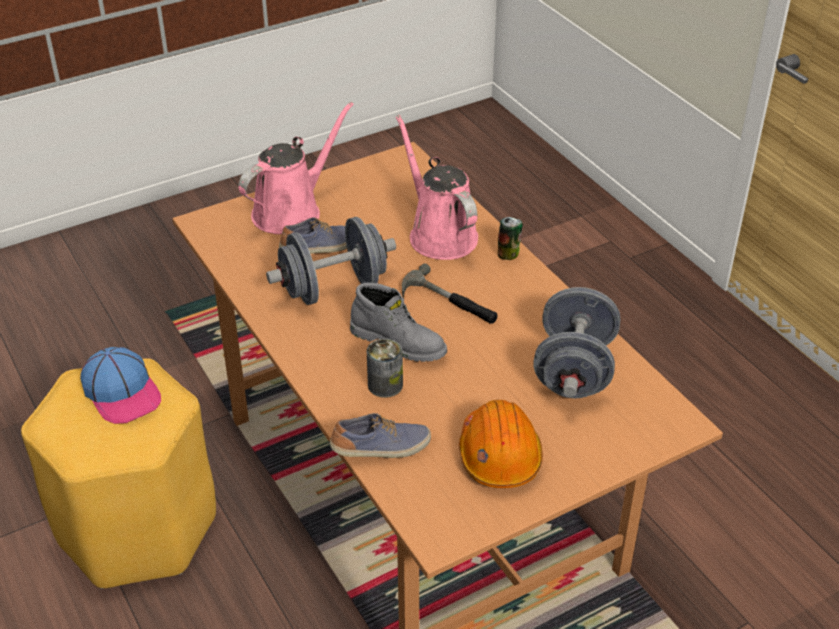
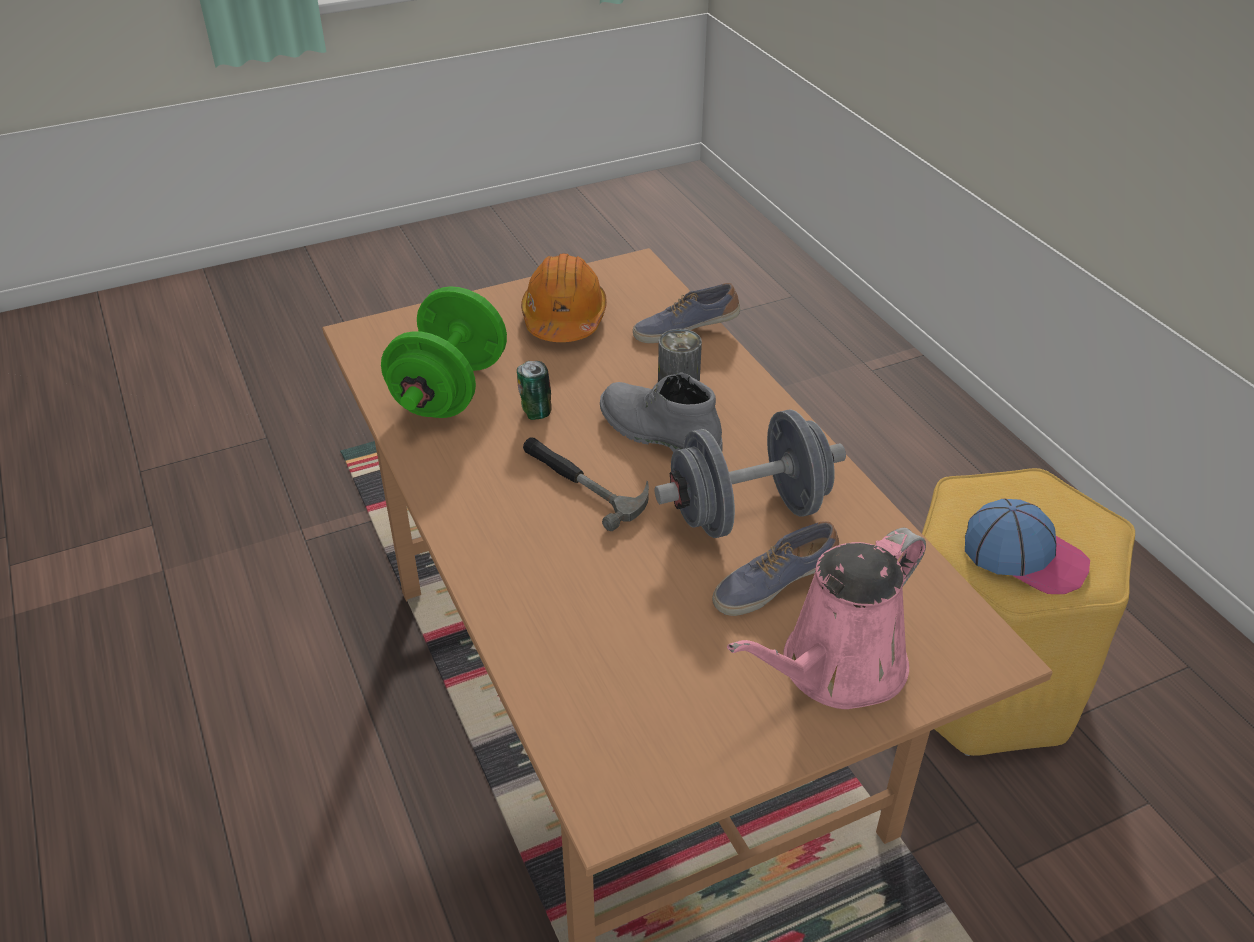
camera: 175 degrees left, 0 degrees up
(122, 393) = (1024, 556): cap -> cap turned 150 degrees clockwise
(439, 234) = (575, 600): pink watering can -> none
(508, 254) = (473, 554): can -> can (535, 412)
(574, 370) = (450, 390): grey dumbbell -> green dumbbell

